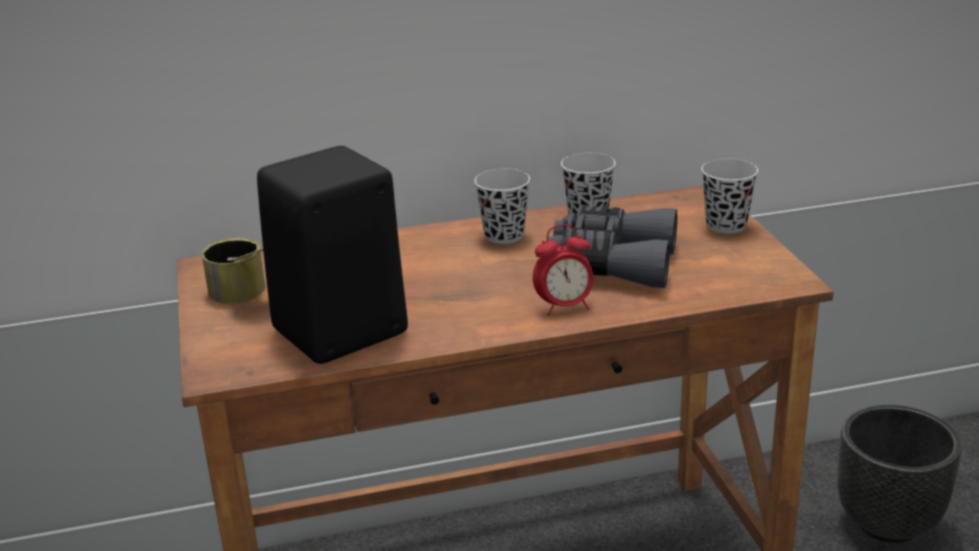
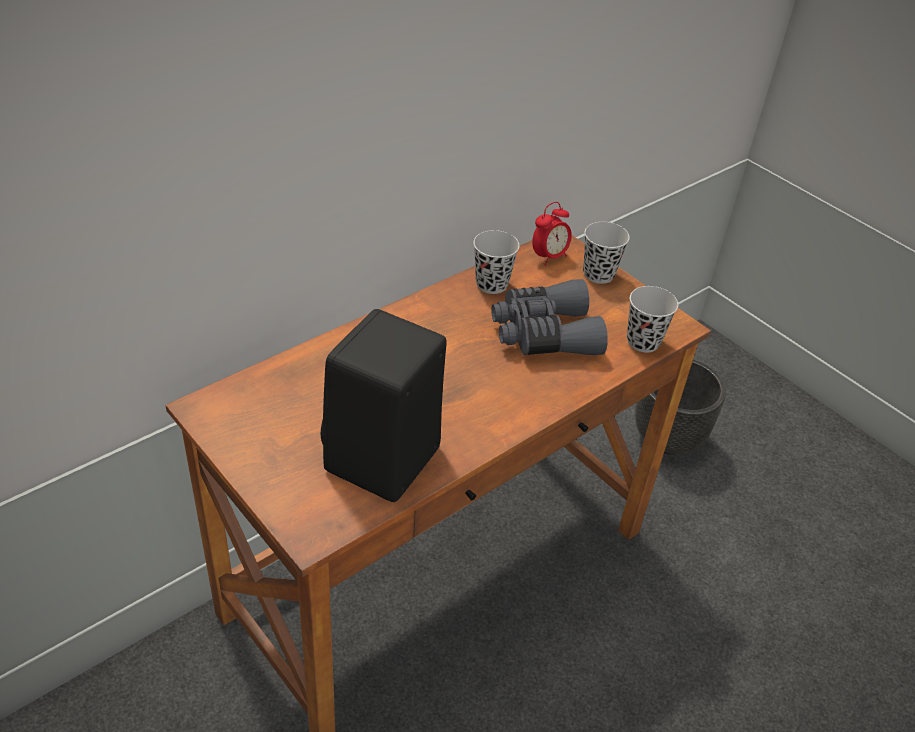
camera: 30 degrees left, 15 degrees up
(246, 296) = (269, 437): can -> none
(504, 235) = (439, 317): black cup -> black cup (643, 341)
(564, 307) = (540, 390): alarm clock -> alarm clock (549, 257)

